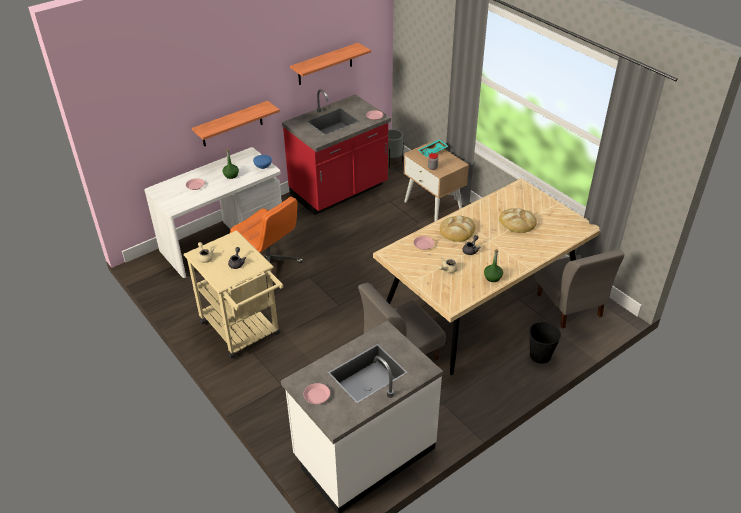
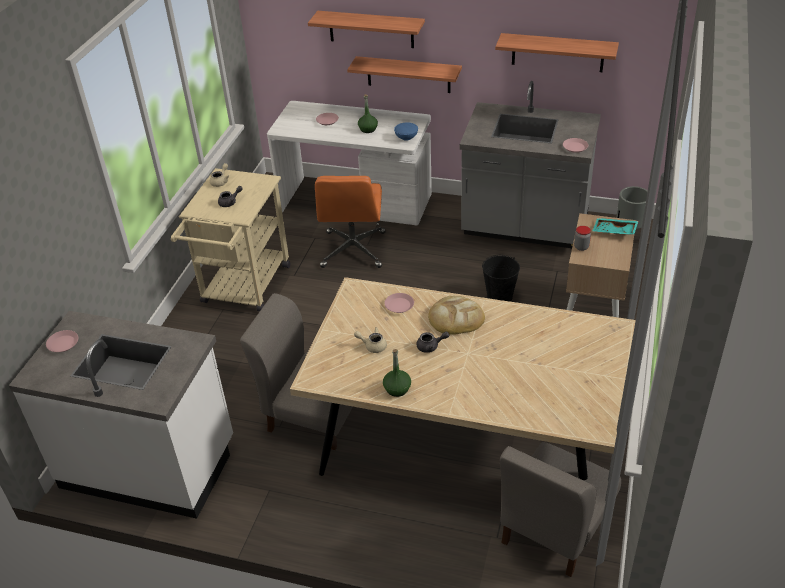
camera: 55 degrees right, 0 degrees up
(201, 101) = (371, 29): none -> shelf
(339, 191) = (525, 228): red counter -> grey counter
(517, 222) = (533, 360): bread -> none
(540, 355) = (429, 543): black bucket -> black bucket (500, 297)

